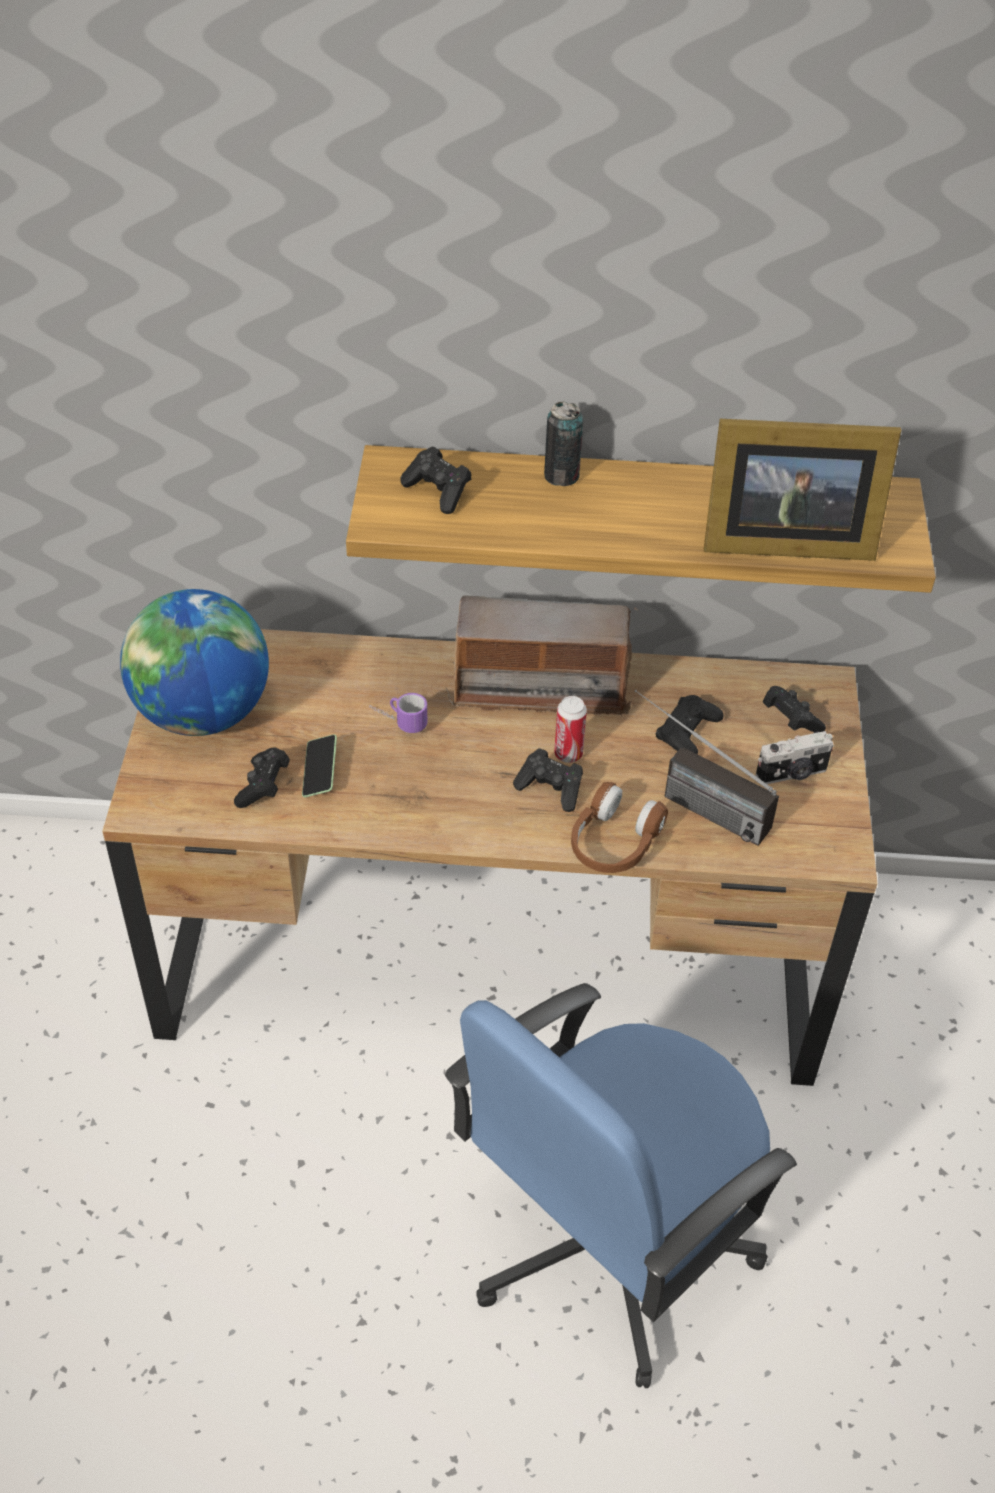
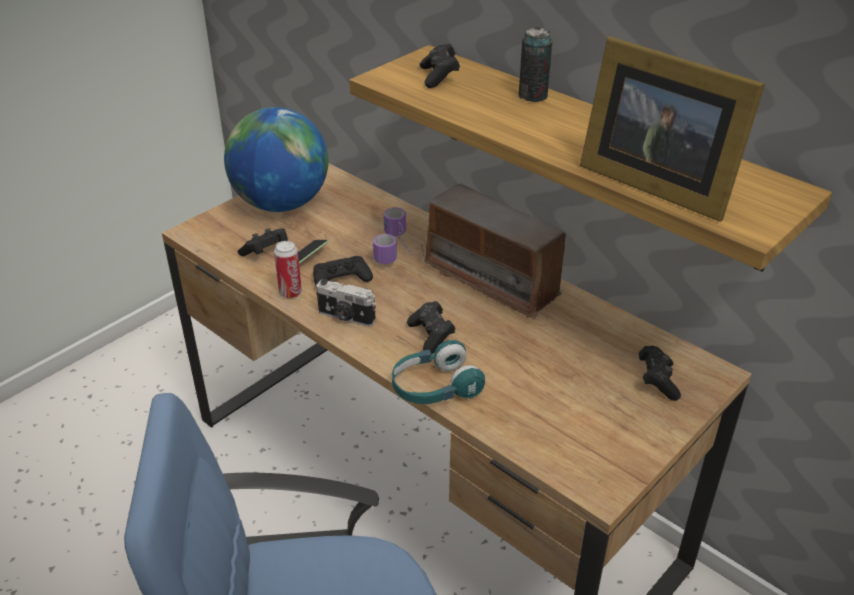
camera: 40 degrees right, 10 degrees down
(399, 694) = (400, 243): none -> mug
(568, 754) = (467, 323): can -> can (290, 293)
(613, 843) = (435, 387): brown headphones -> turquoise headphones
(688, 731) = (568, 350): black game controller -> black game controller (341, 278)
(690, 801) = (519, 391): radio -> none
(792, 774) = (619, 415): camera -> camera (346, 317)

